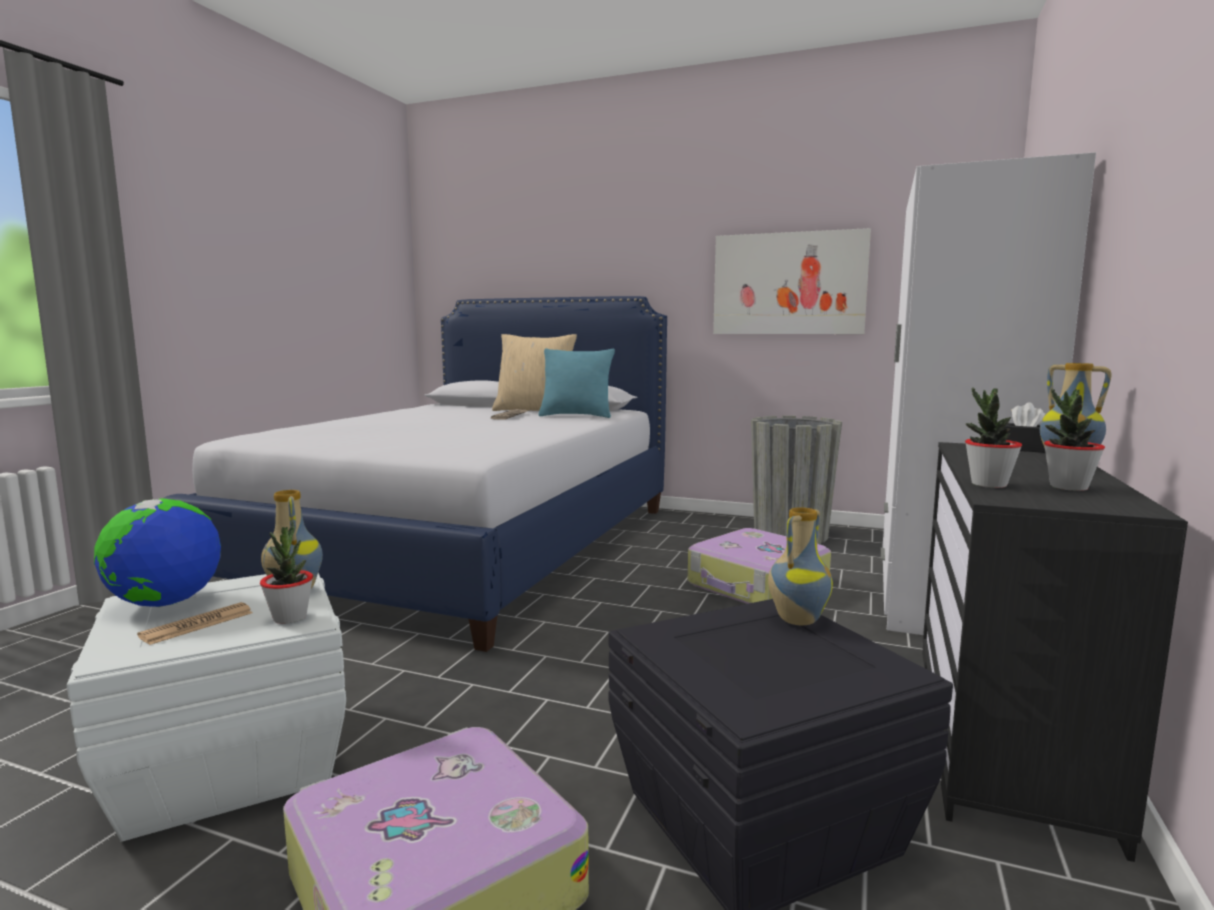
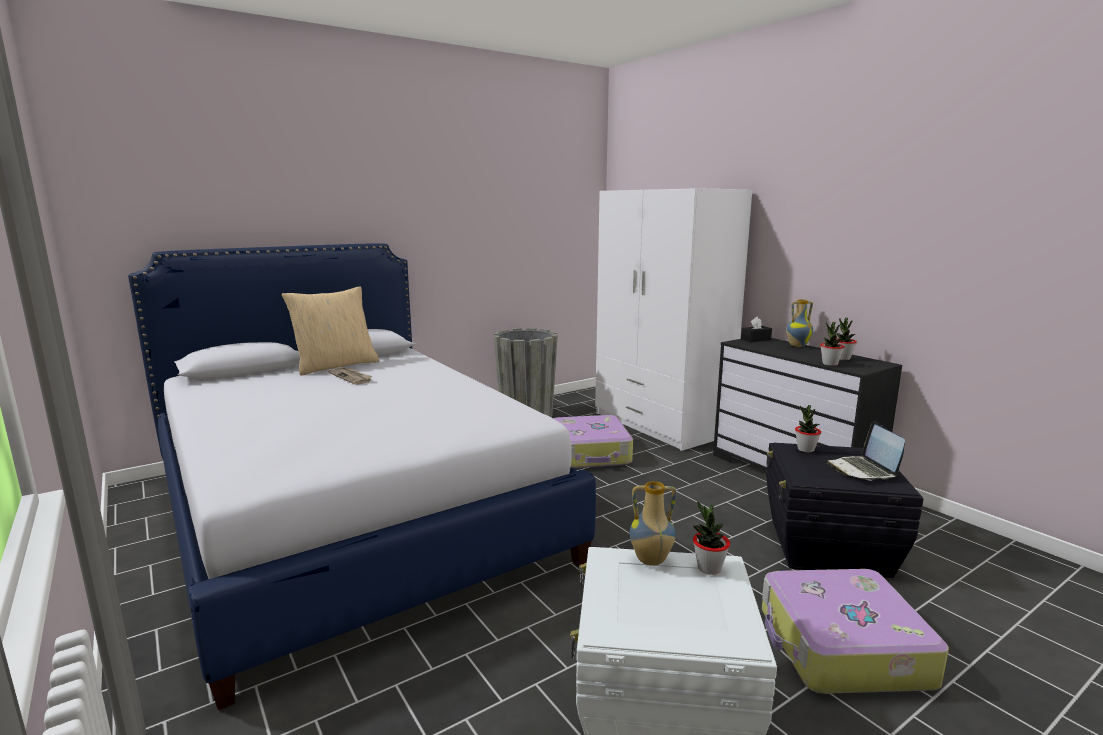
camera: 55 degrees left, 5 degrees up
(165, 603) = (632, 616): globe -> none
(197, 624) = (696, 604): newspaper -> none
(576, 416) = (401, 363): turquoise pillow -> none
(782, 673) = (863, 470): none -> laptop
(788, 284) = (489, 230): picture -> none
(796, 619) = (805, 449): vase -> potted plant

